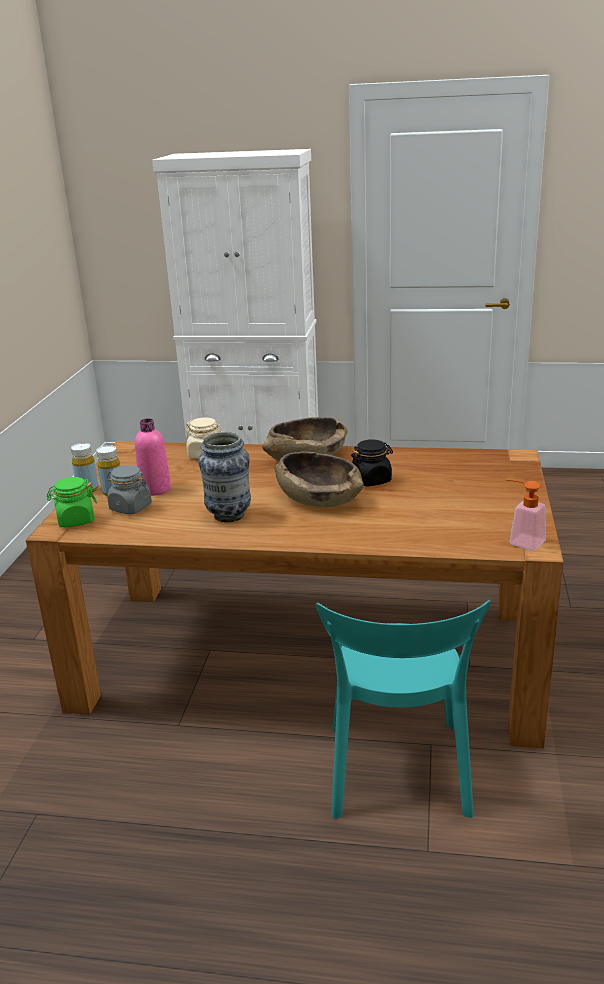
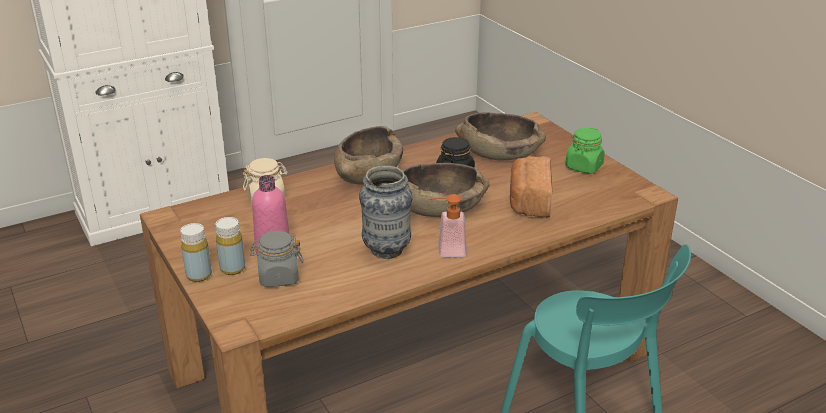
camera: 40 degrees left, 5 degrees up
(75, 520) = (243, 311): green jar -> green jar (584, 167)
(404, 518) = (529, 201): none -> bread
(442, 473) = (499, 153): none -> brown bowl
(521, 541) = (633, 191): soap dispenser -> soap dispenser (446, 250)

